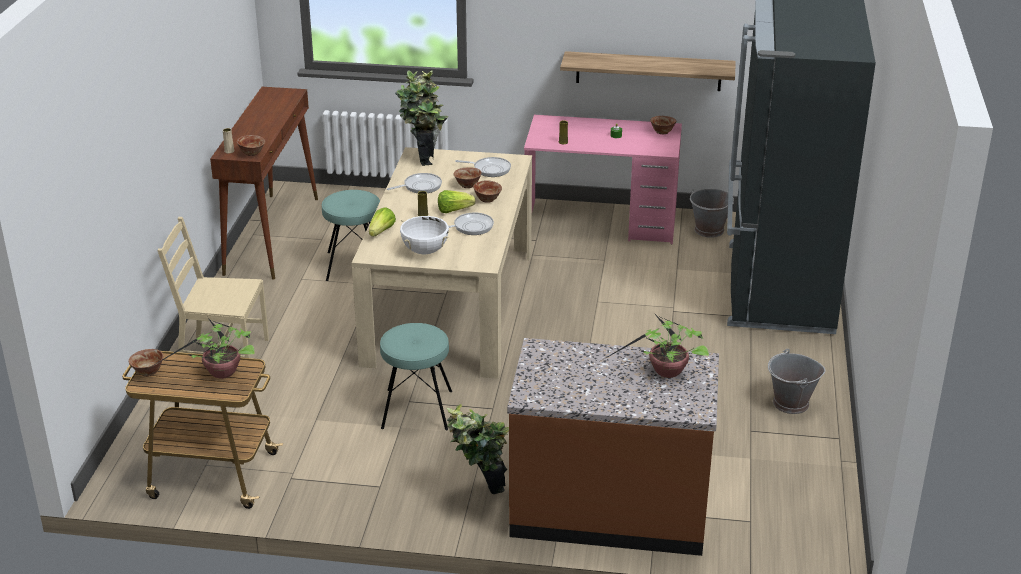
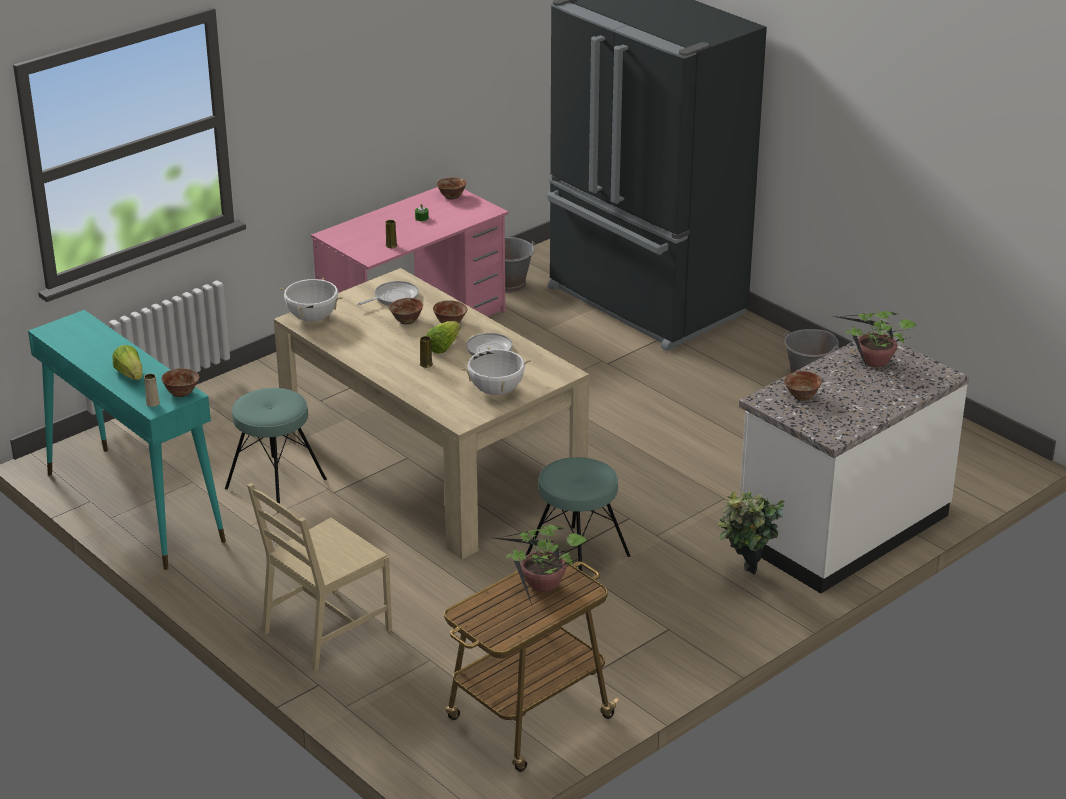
camera: 50 degrees left, 0 degrees up
(148, 372) = (483, 627): bowl -> bowl (802, 396)
(272, 235) = (133, 506): brown console table -> turquoise console table
(381, 232) = (426, 397): lettuce -> lettuce (130, 374)
(420, 186) = (369, 343): frying pan -> none
(424, 157) = (312, 318): potted plant -> white cooking pot
(609, 508) = (841, 528): brown counter -> white counter
(648, 71) = (411, 136): shelf -> none

